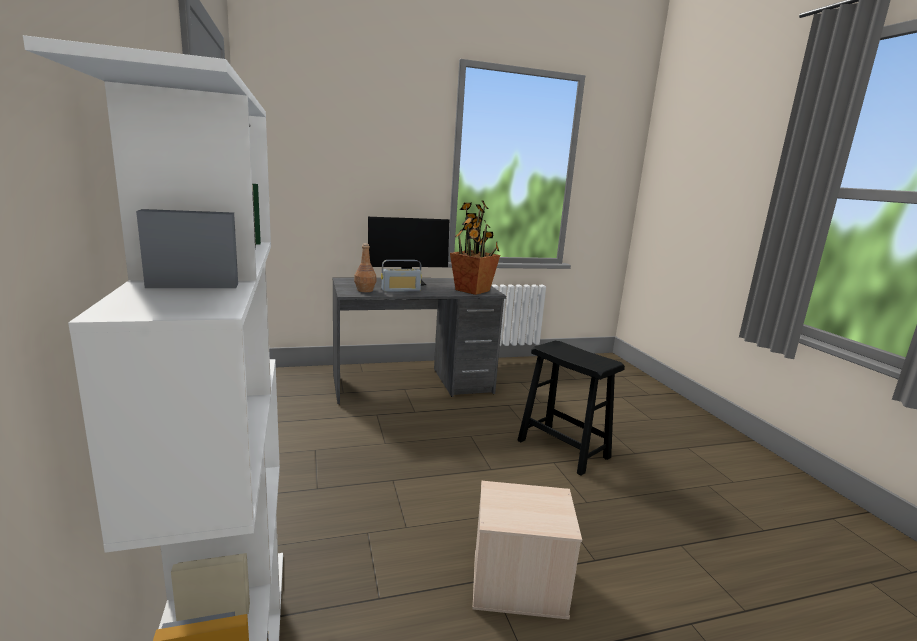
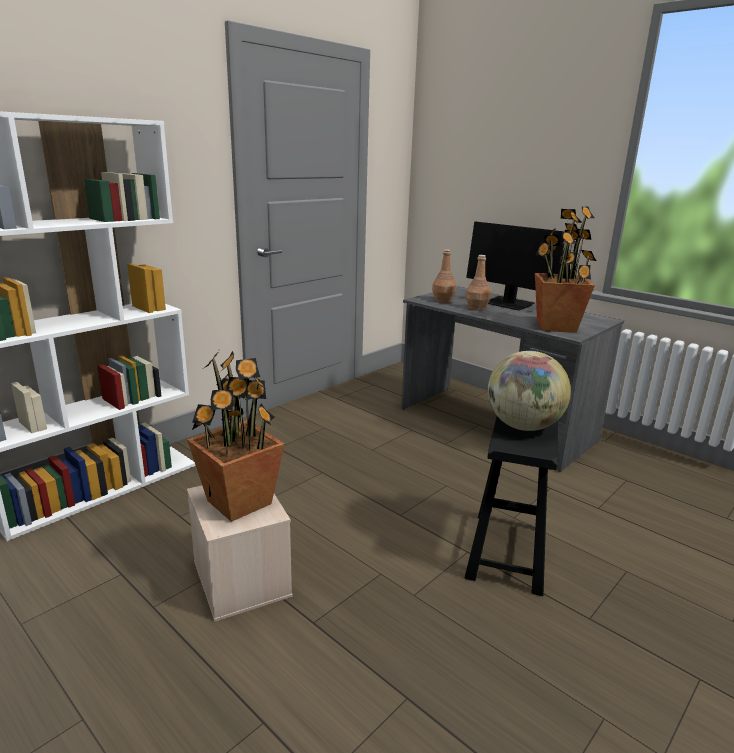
camera: 60 degrees right, 5 degrees up
(401, 290) = (477, 308): radio -> brown bottle
(527, 505) = (240, 501): none -> potted plant
(575, 355) = (523, 426): none -> globe

